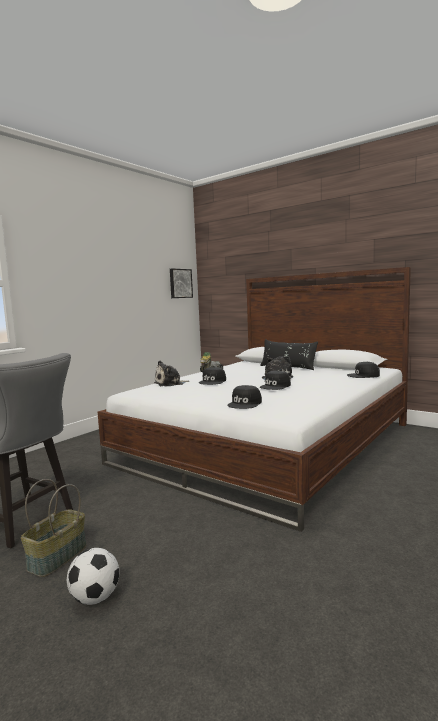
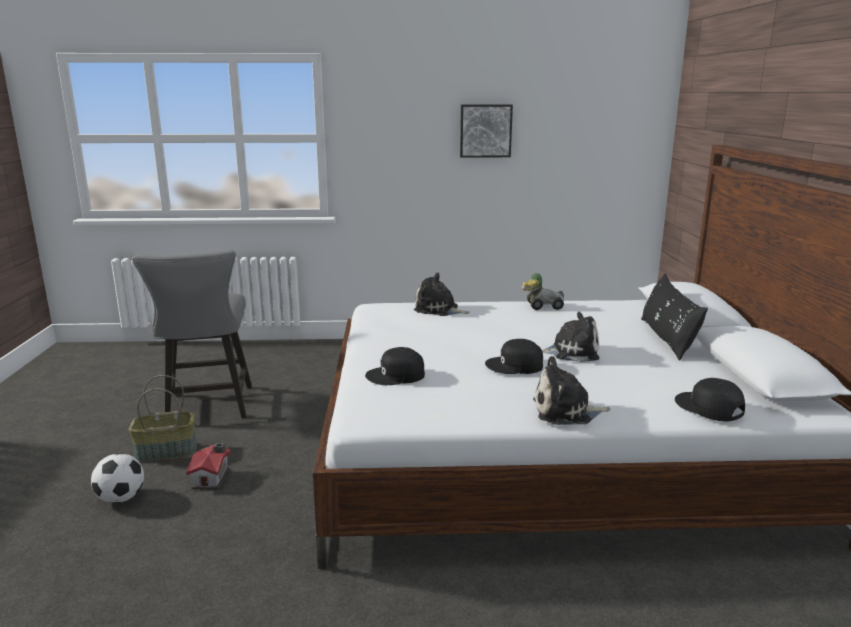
camera: 50 degrees right, 10 degrees up
(136, 544) = (213, 478): none -> toy house
(180, 283) = (626, 137): picture -> picture (485, 131)
(213, 381) = (477, 325): black cap -> none
(337, 390) = (566, 412): none -> plush toy

